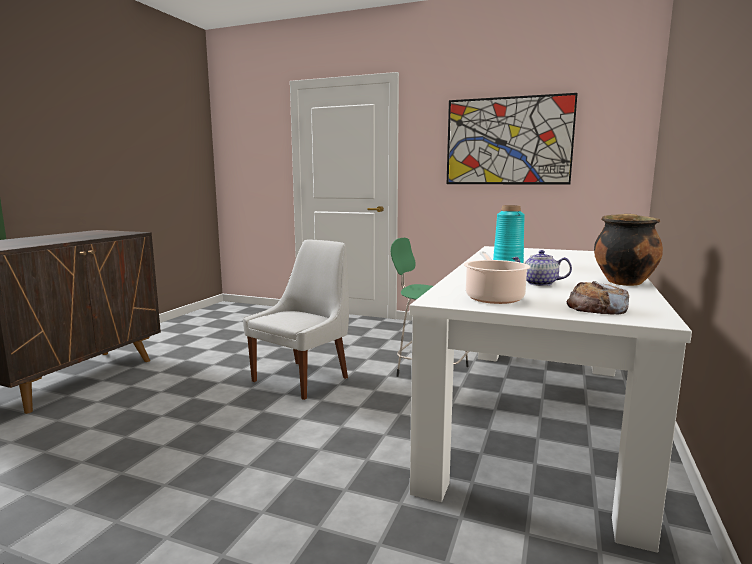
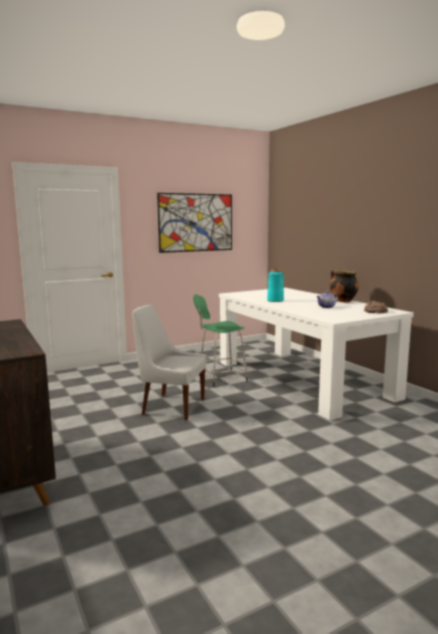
camera: 50 degrees left, 0 degrees up
(303, 378) = (171, 406): white chair -> white chair turned 60 degrees counterclockwise
(493, 297) = (341, 315): cooking pot -> none

